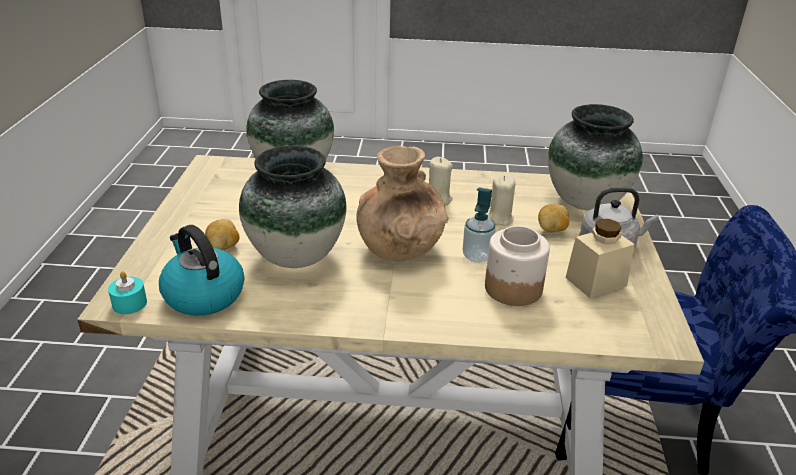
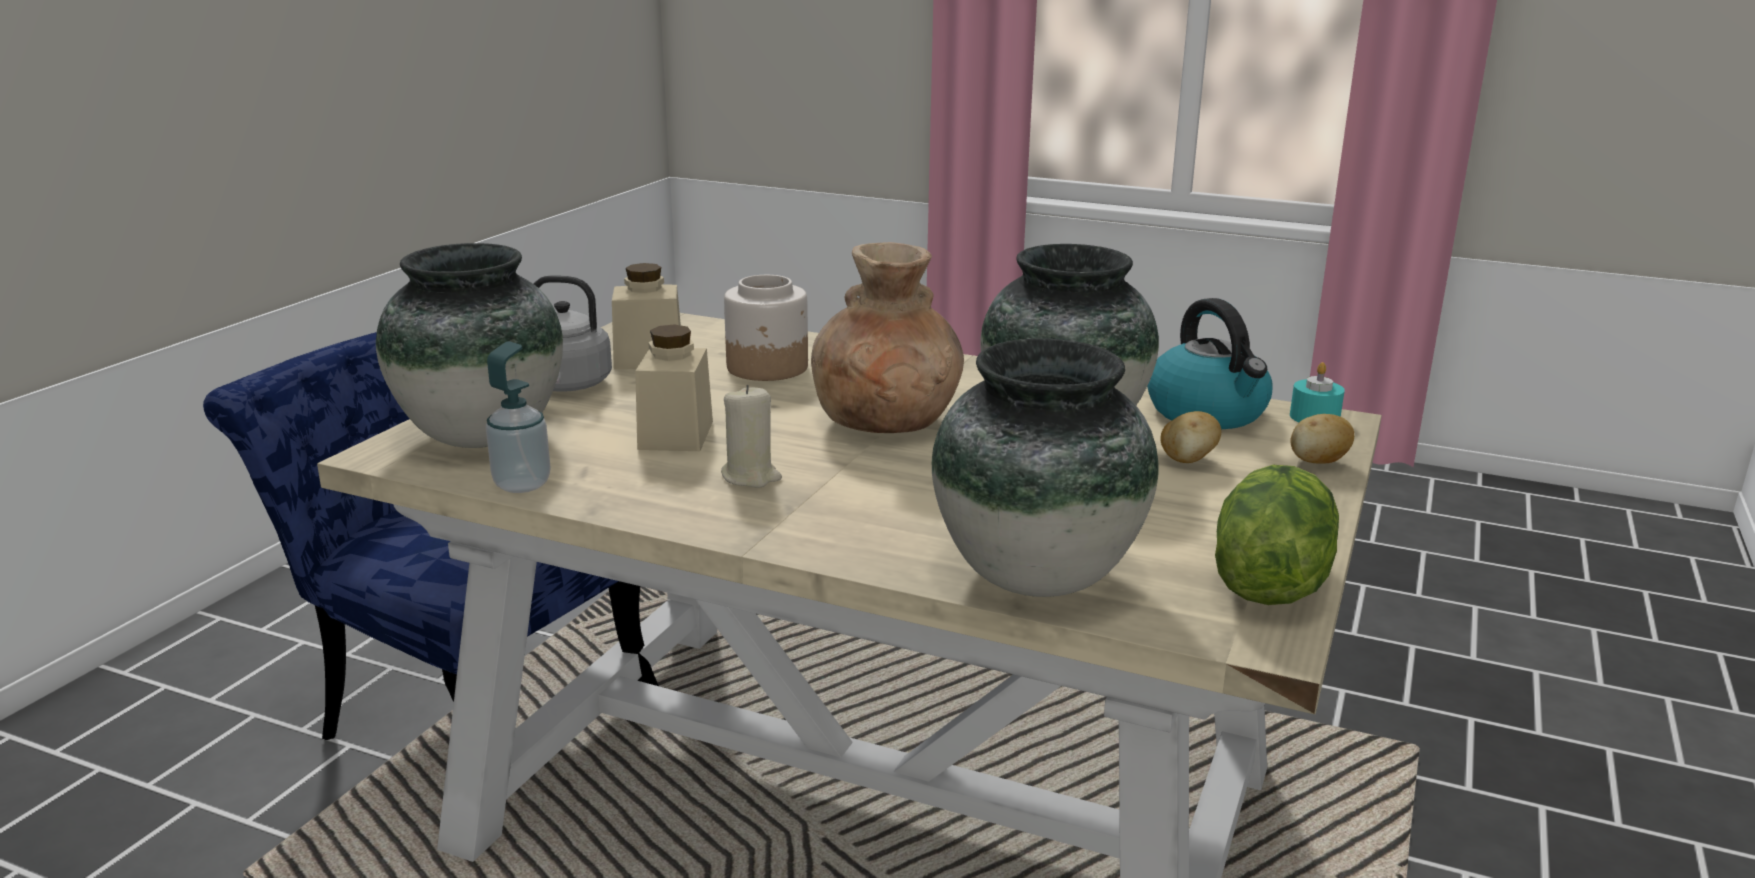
camera: 160 degrees left, 10 degrees down
(202, 184) = (1267, 581): none -> lettuce
(477, 256) = (776, 399): soap dispenser -> soap dispenser (522, 484)
(499, 219) = (676, 435): beige candle -> beige jar
(552, 230) = (612, 411): potato -> potato (1317, 462)

